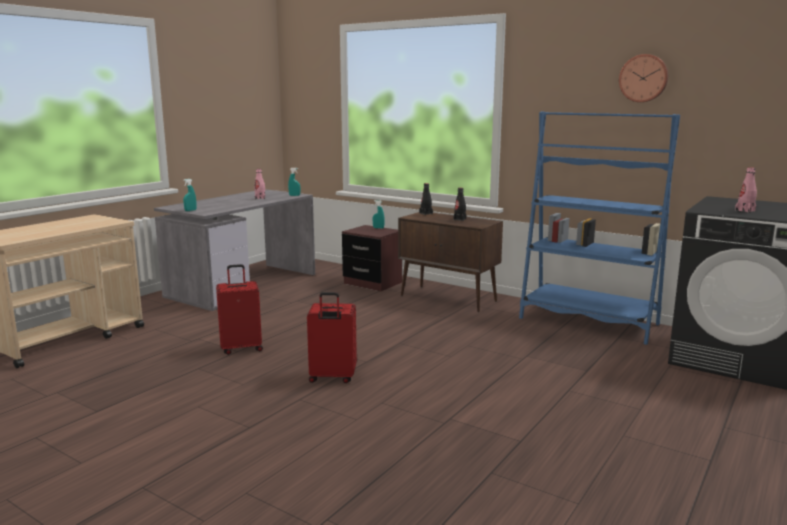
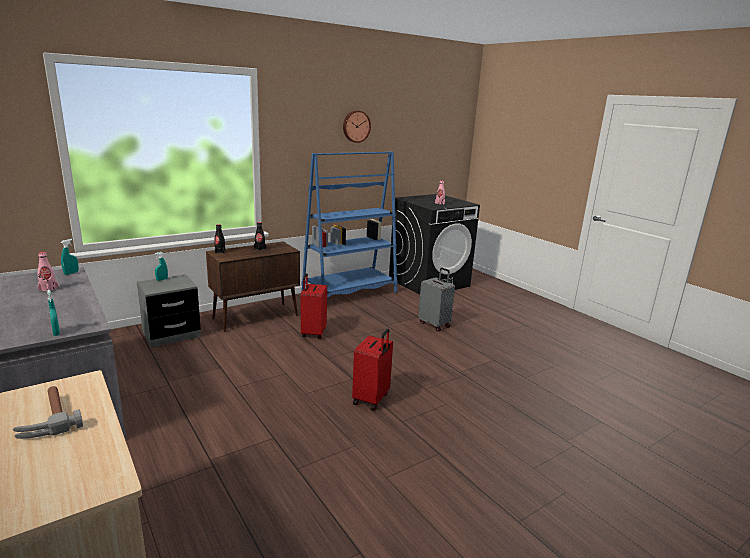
camera: 70 degrees left, 5 degrees up
(73, 224) = (47, 418): none -> hammer
(241, 348) = (267, 434): red suitcase -> red suitcase (313, 333)
(372, 283) = (171, 335): brown nightstand -> grey nightstand
(578, 384) = (434, 324): none -> grey suitcase

